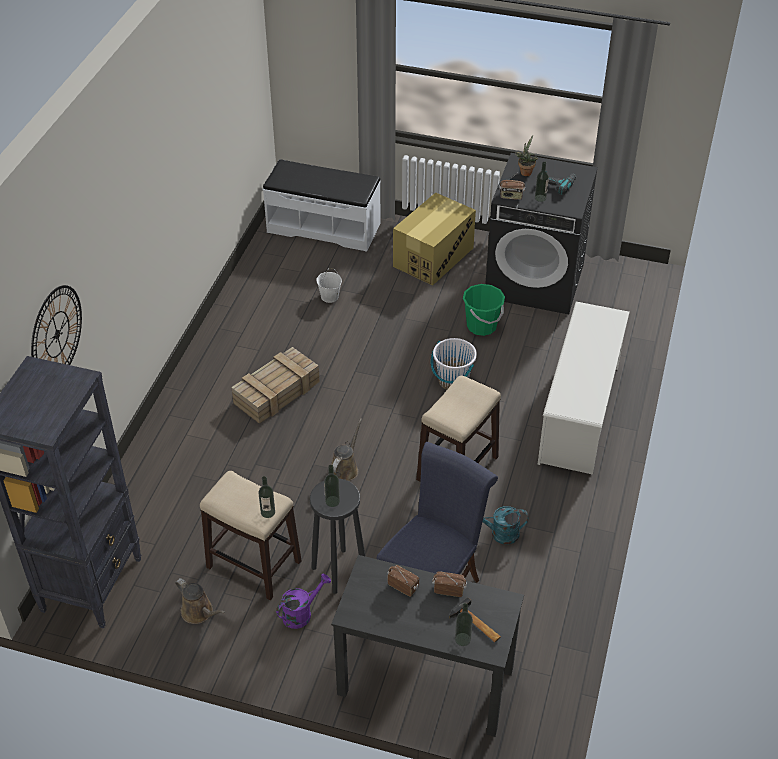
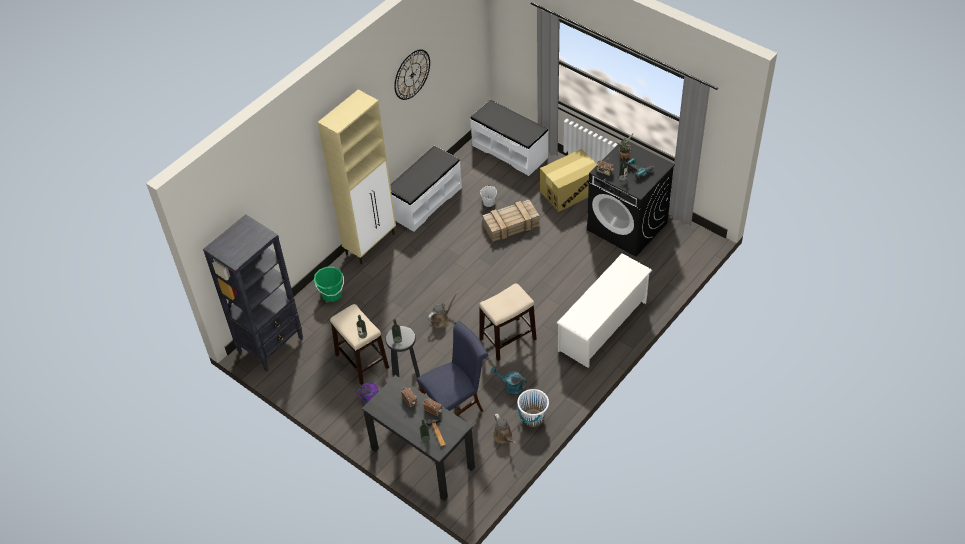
camera: 25 degrees right, 5 degrees up
(56, 334) = (272, 202): wall clock -> wall clock (412, 74)
(183, 393) = (371, 243): none -> beige cabinet
(199, 612) = (320, 379): brown watering can -> brown watering can (503, 436)
(237, 318) = (425, 202): none -> white bench
(277, 391) = (426, 258): crate -> crate (511, 224)
(453, 381) = (535, 282): white bucket -> white bucket (533, 418)
(481, 326) = (574, 249): green bucket -> green bucket (331, 294)

